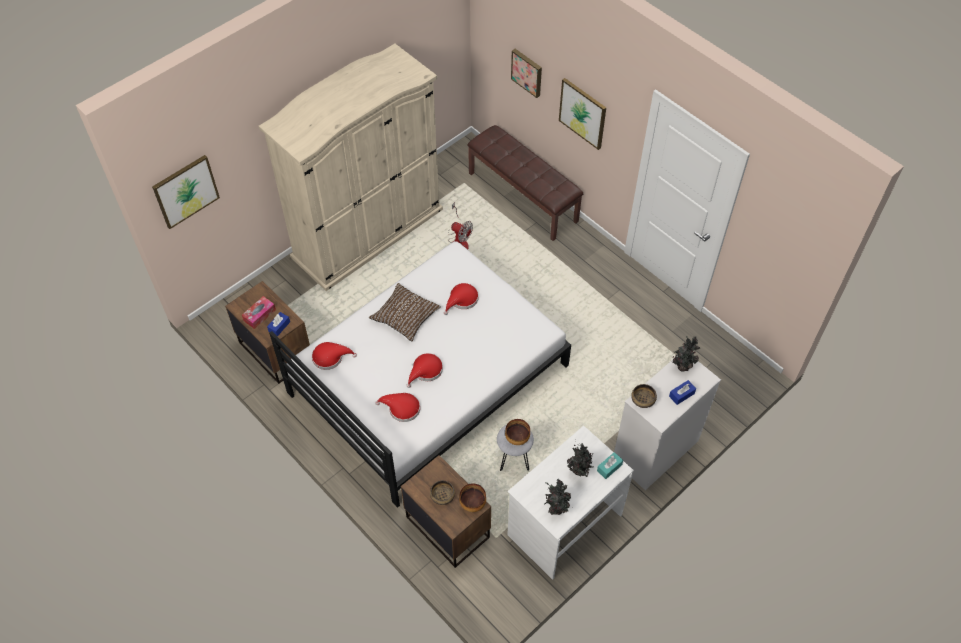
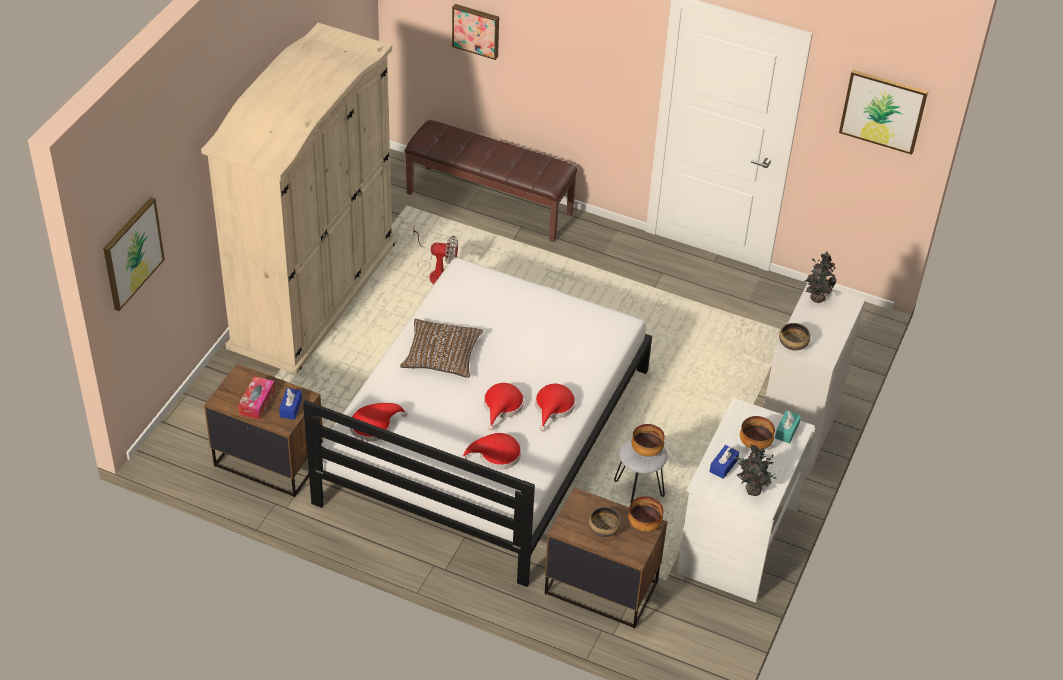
camera: 25 degrees left, 10 degrees down
(462, 300) = (502, 318): red hat -> red hat (553, 407)
(579, 471) = (755, 444): potted plant -> bowl
(583, 113) = (567, 59): picture -> picture (883, 111)
(681, 395) = (832, 326): blue tissue box -> blue tissue box (723, 466)

